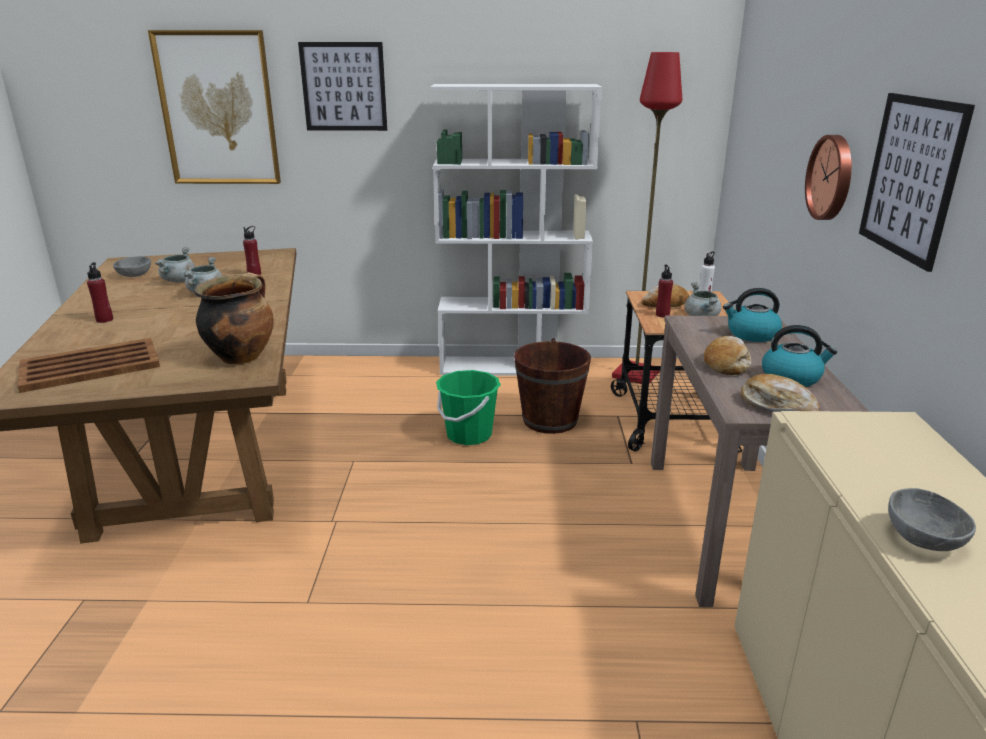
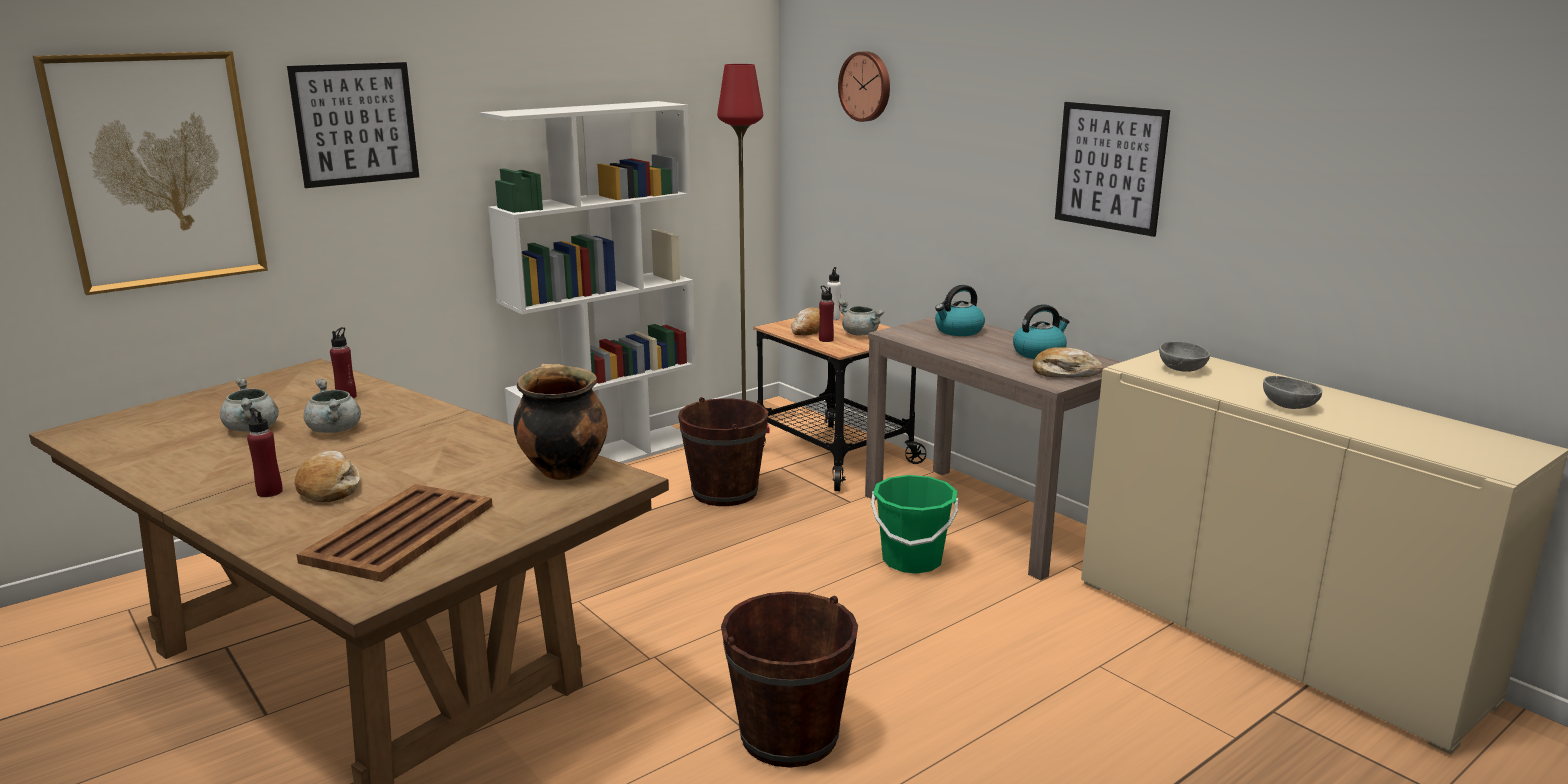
camera: 40 degrees left, 5 degrees down
(135, 275) = (156, 440): grey bowl -> grey bowl (1183, 369)
(322, 628) = (789, 736): none -> brown bucket
(468, 435) = (665, 532): green bucket -> green bucket (912, 560)
(726, 364) = (983, 356): bread -> bread (329, 488)
(832, 177) = (997, 176): wall clock -> wall clock (866, 86)

